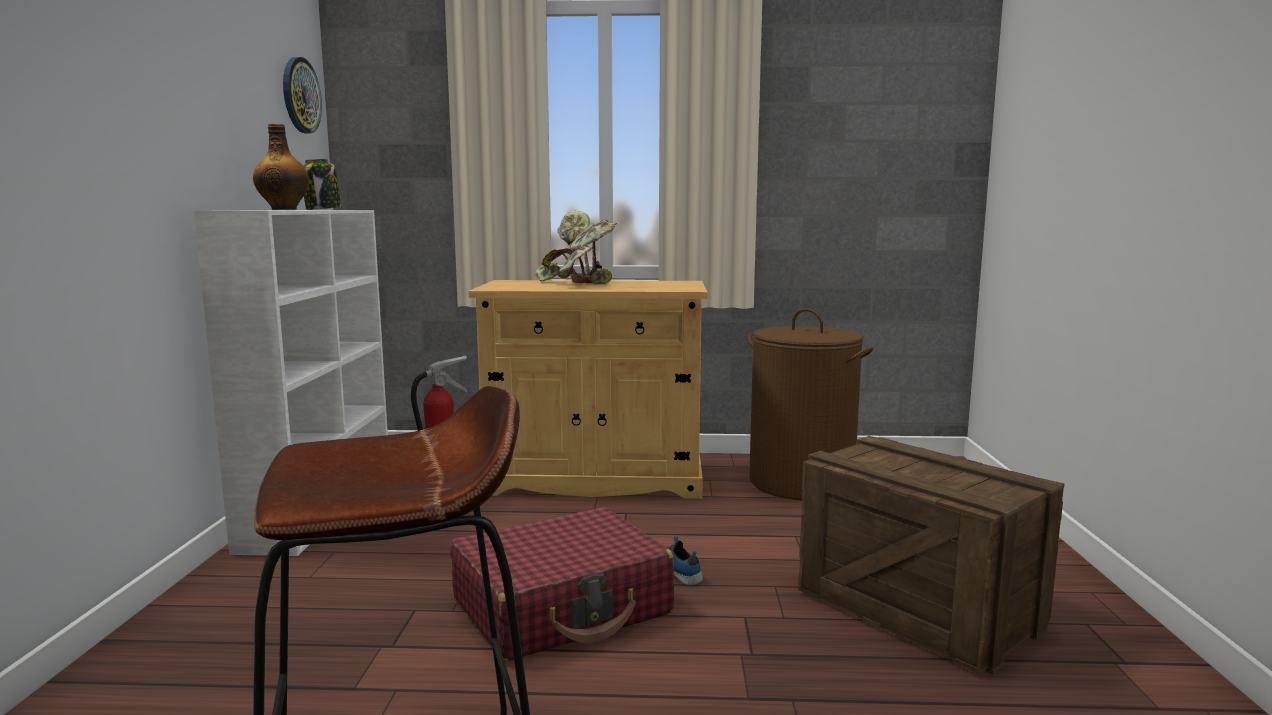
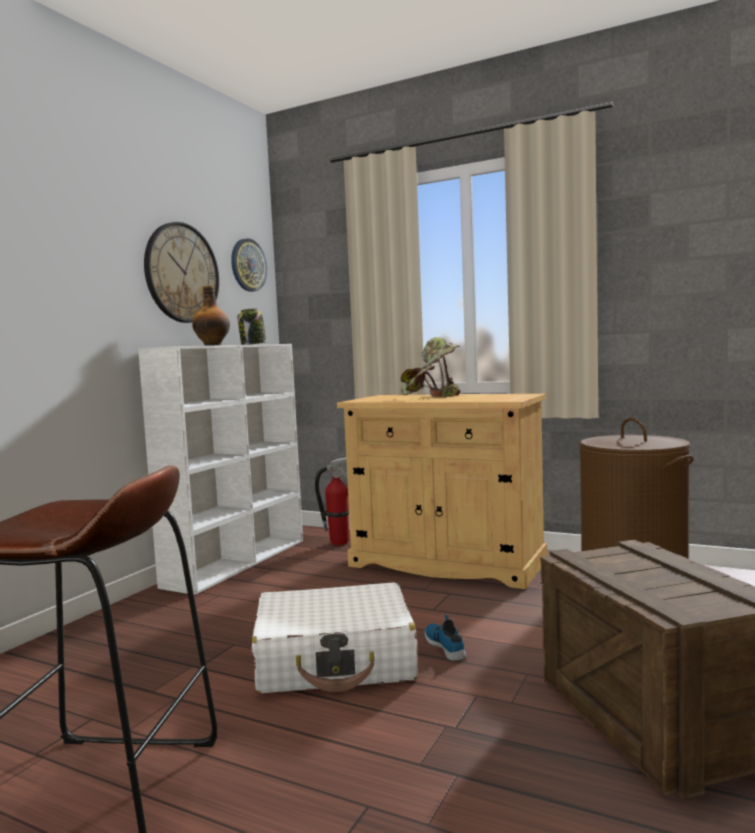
camera: 25 degrees right, 5 degrees down
(231, 101) = (181, 273): none -> wall clock
(562, 607) = (336, 660): red suitcase -> white suitcase

